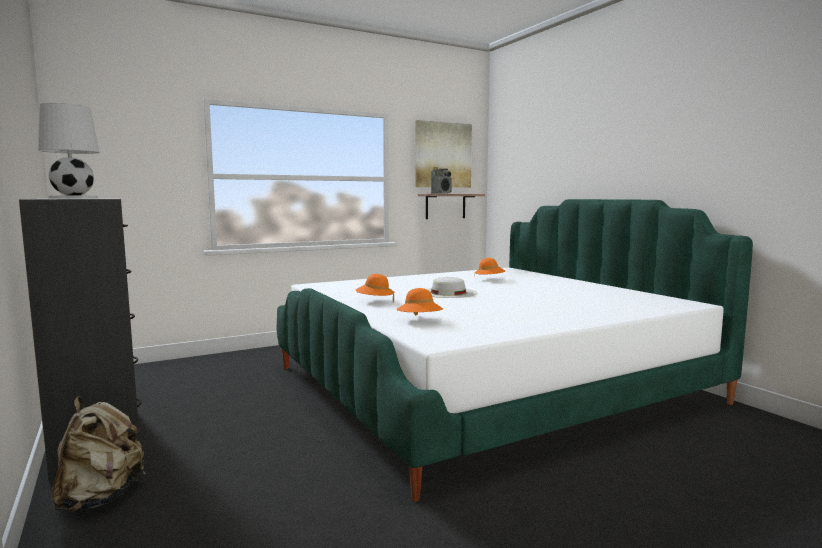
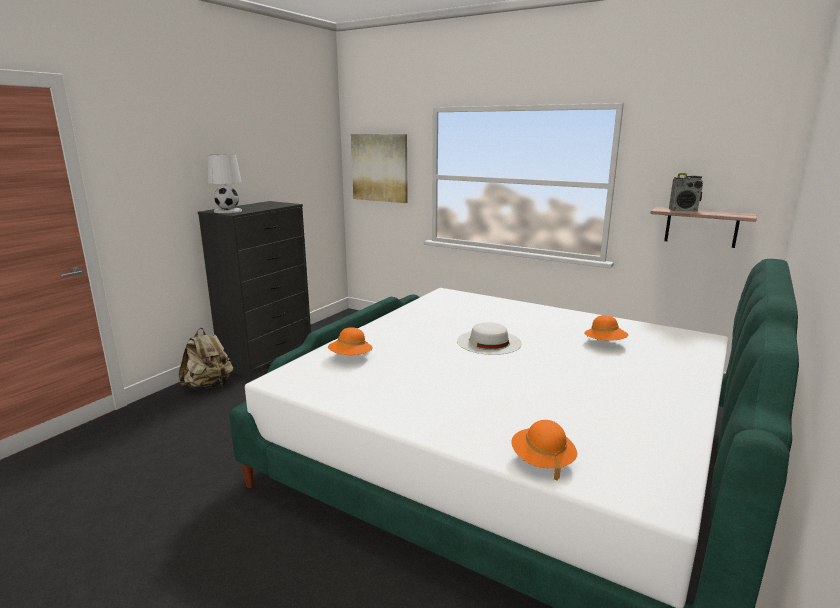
camera: 60 degrees right, 10 degrees up
(375, 301) = (409, 326): orange hat -> orange hat (542, 461)
(443, 155) = (707, 155): picture -> picture (380, 168)

